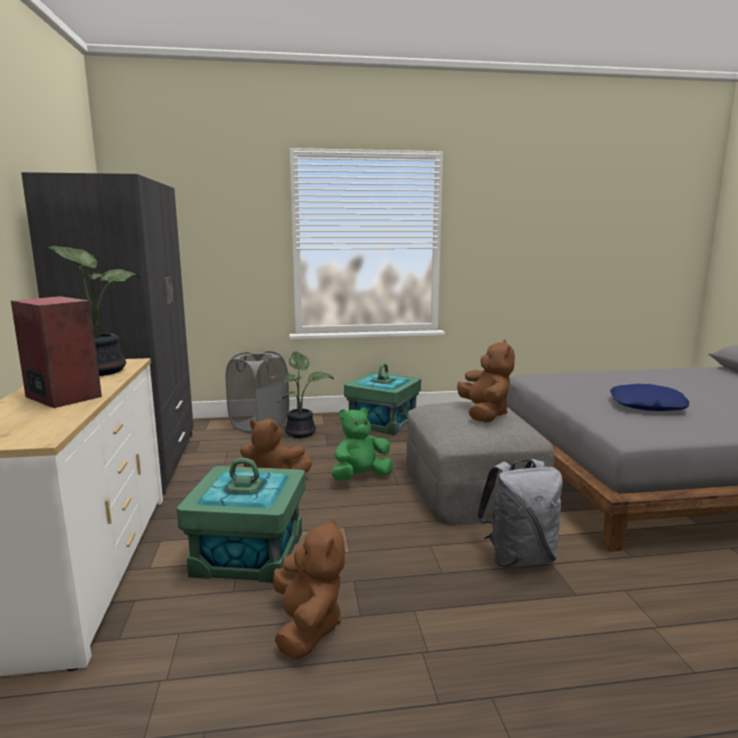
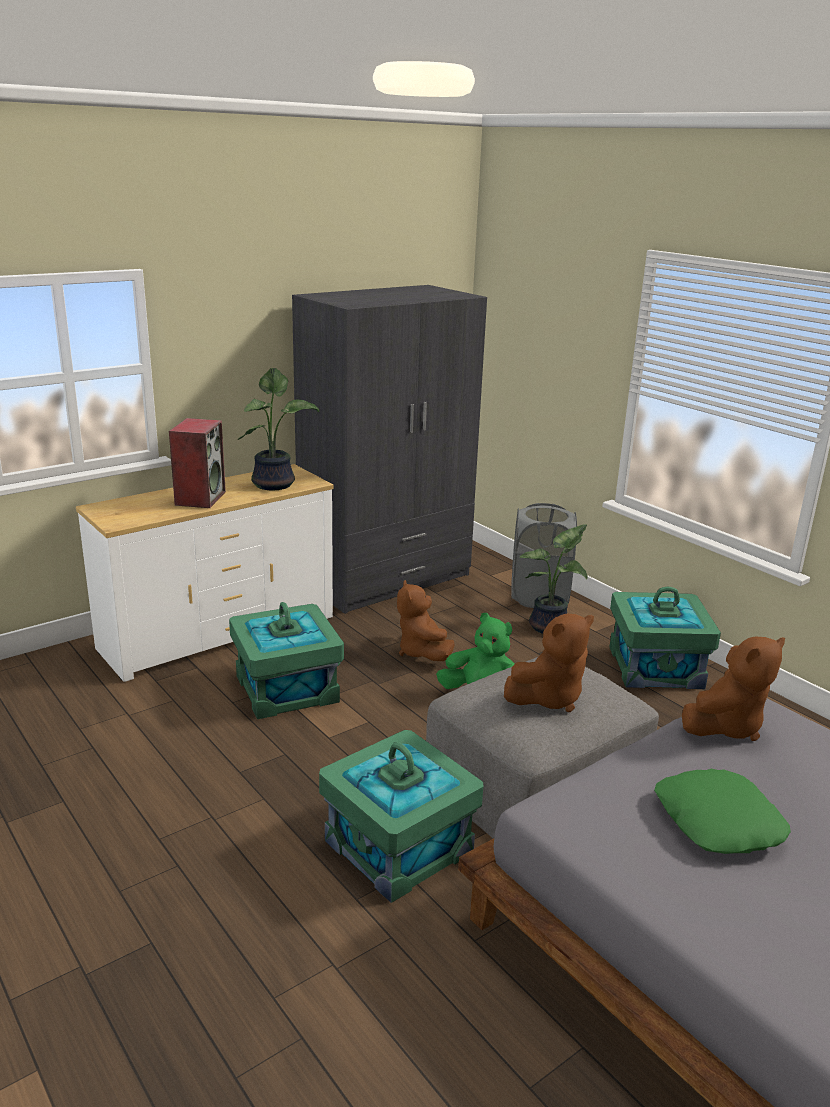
camera: 60 degrees right, 10 degrees up
(307, 627) = (210, 751): brown plush toy -> brown plush toy (725, 726)
(518, 557) = (399, 846): grey backpack -> green storage box
(647, 406) = (717, 822): blue pillow -> green pillow

